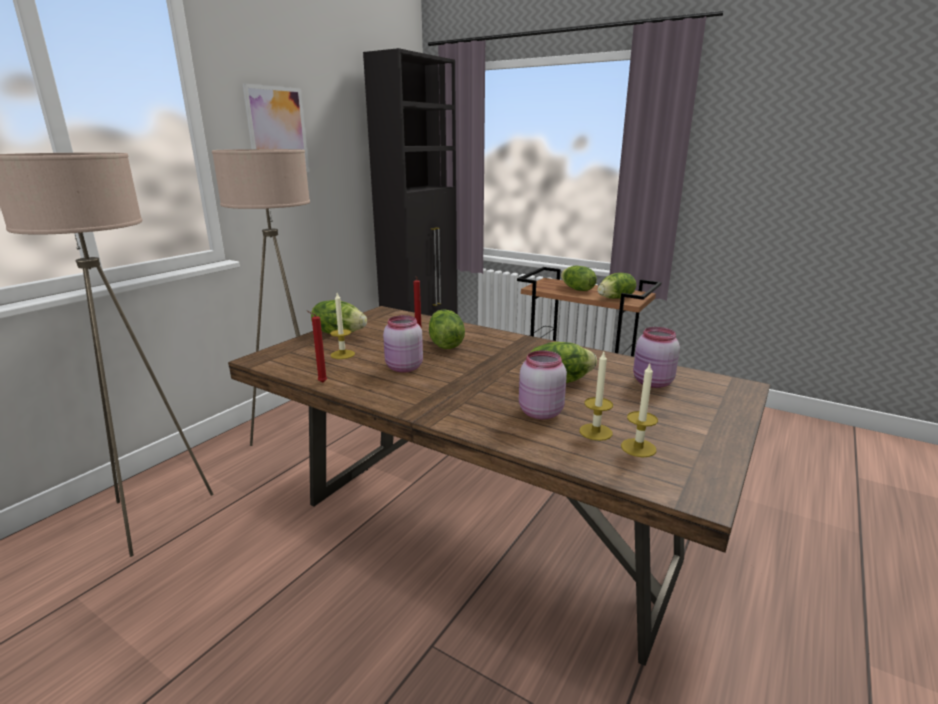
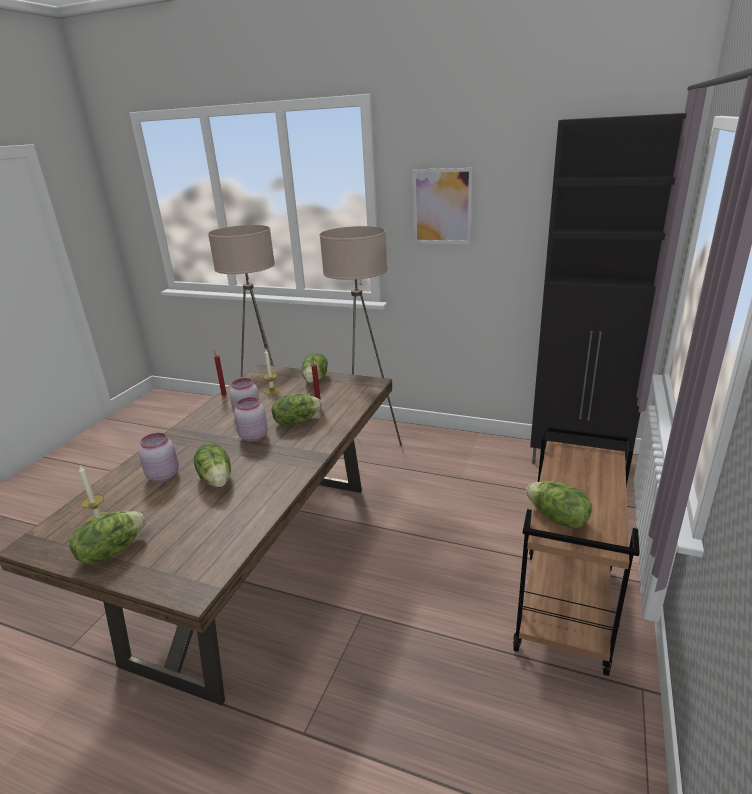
camera: 80 degrees right, 5 degrees up
(577, 289) = (578, 482): lettuce -> lettuce (111, 551)
(595, 432) = (127, 501): candle -> none
(652, 383) = (209, 530): pink jar -> pink jar (253, 437)

